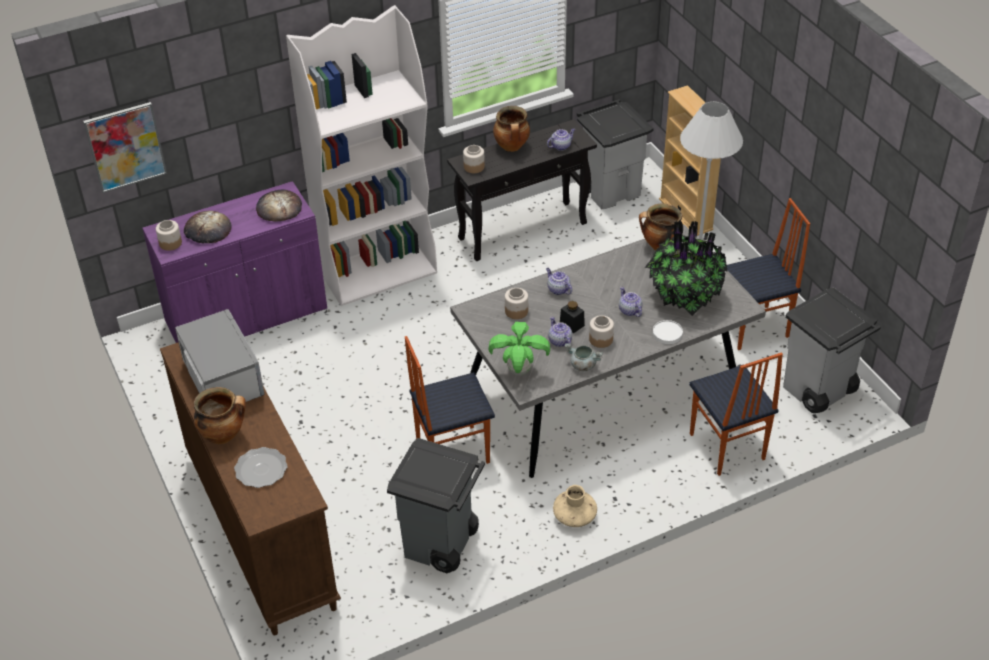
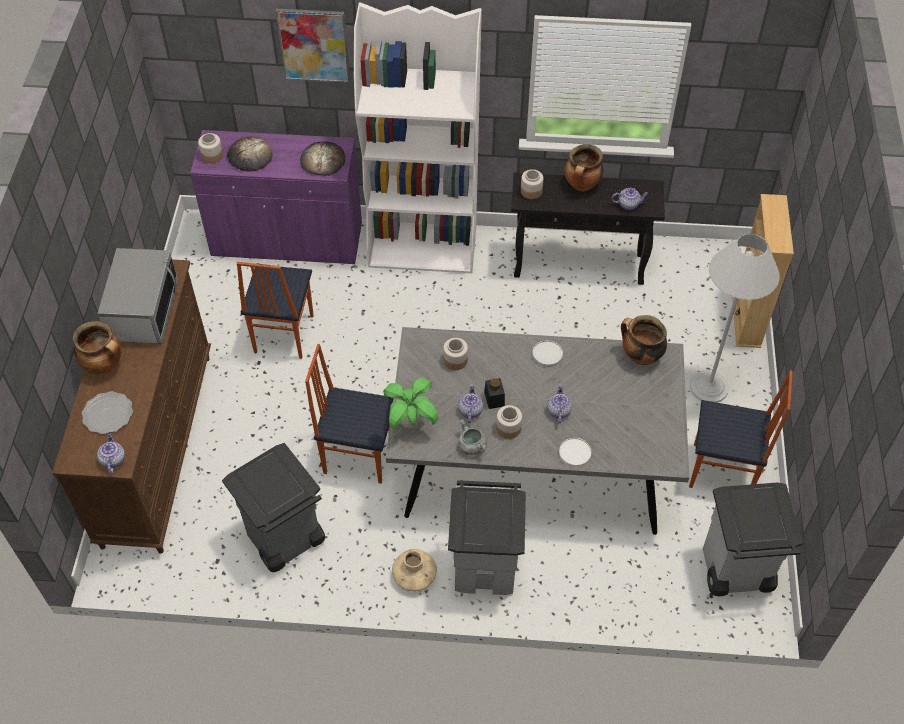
camera: 30 degrees right, 10 degrees up
(125, 147) = (191, 54): picture -> picture (314, 45)
(558, 289) = (509, 356): teapot -> teapot (113, 460)
(587, 276) = (547, 355): none -> white plate
(610, 191) = (692, 260): grey trash can -> grey trash can (486, 568)
(684, 295) = (622, 421): potted plant -> none
(726, 447) = (600, 582): chair -> chair (282, 334)

